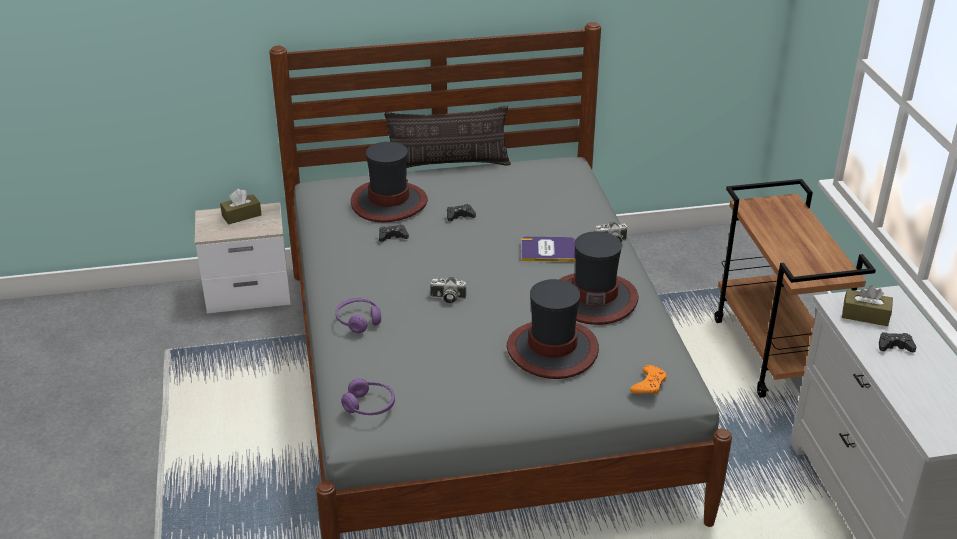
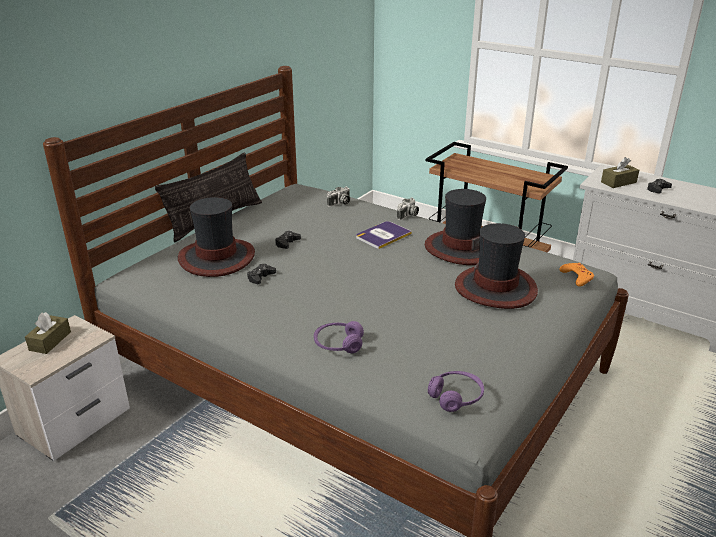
camera: 45 degrees left, 5 degrees down
(447, 298) = (374, 294): camera -> camera (340, 203)

